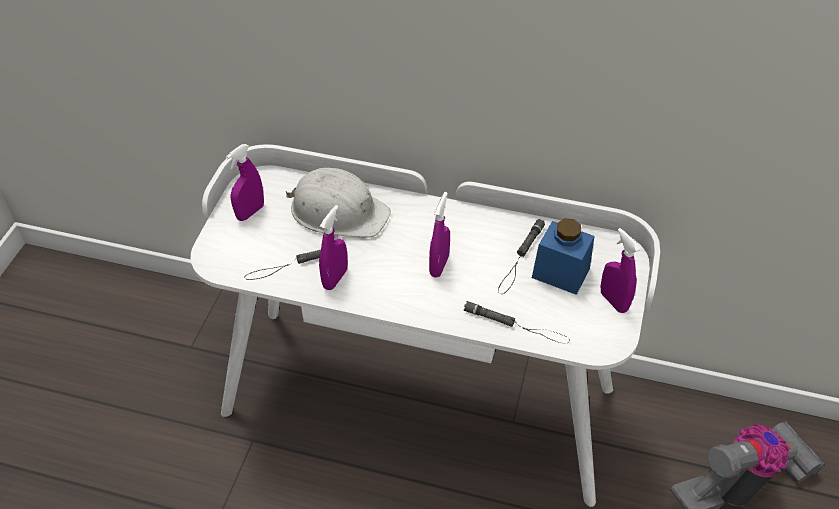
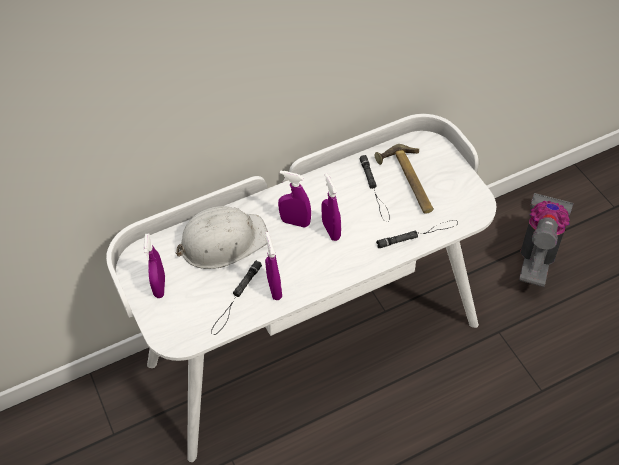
camera: 40 degrees left, 5 degrees up
(560, 273) = (407, 182): blue jar -> hammer
(613, 301) = (454, 179): purple spray bottle -> purple spray bottle (295, 222)

